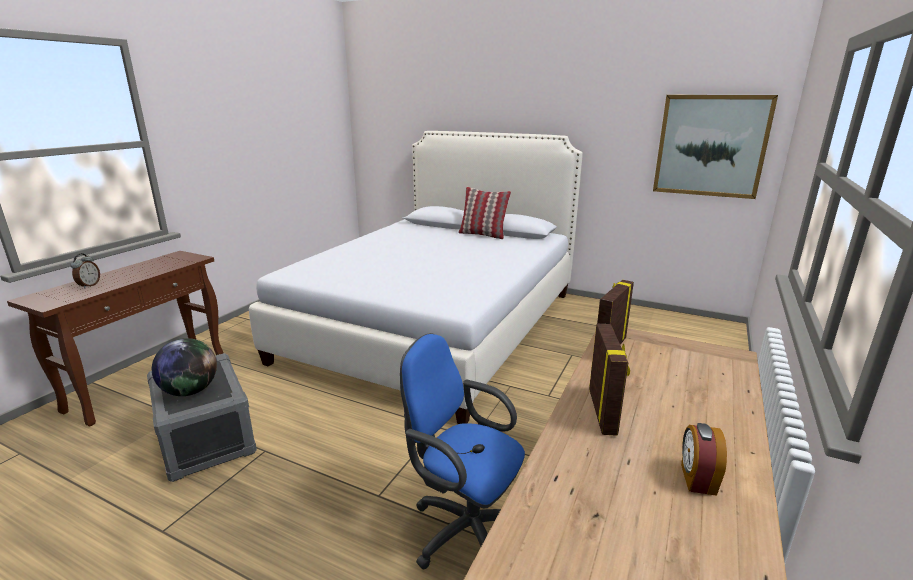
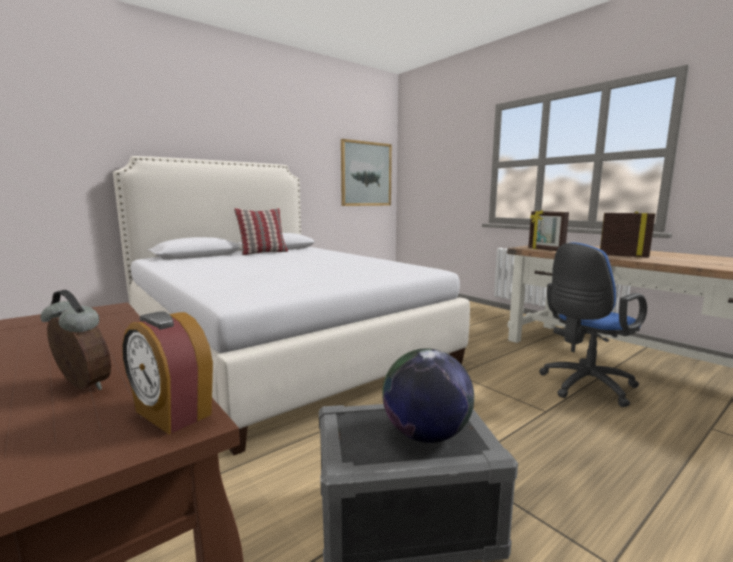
camera: 65 degrees left, 10 degrees down
(696, 479) = (678, 255): alarm clock -> alarm clock (171, 414)

